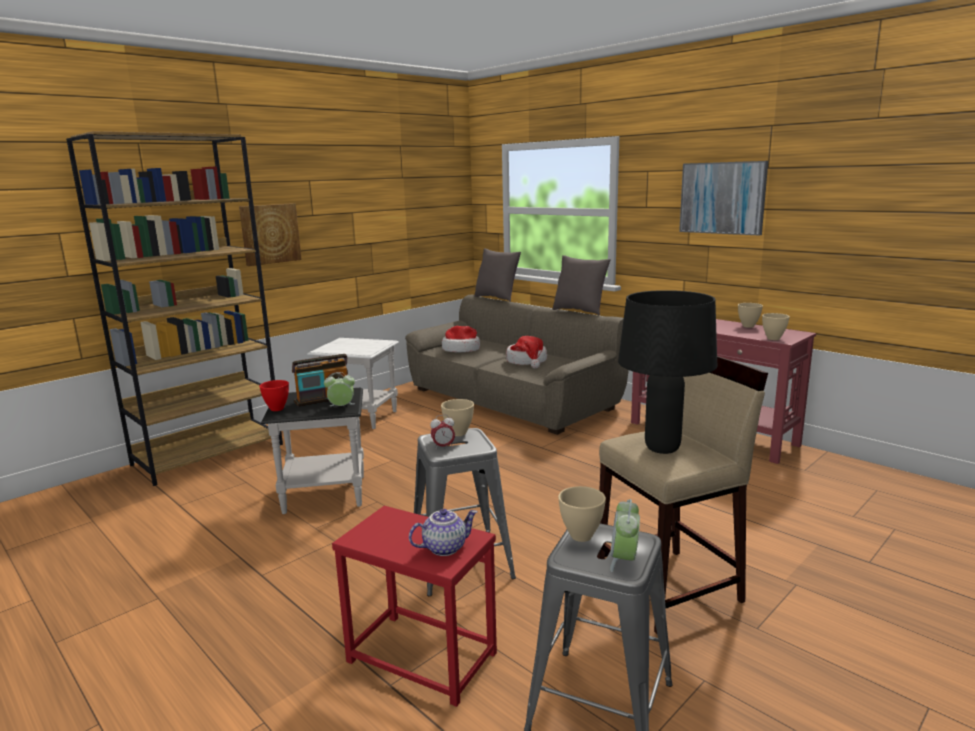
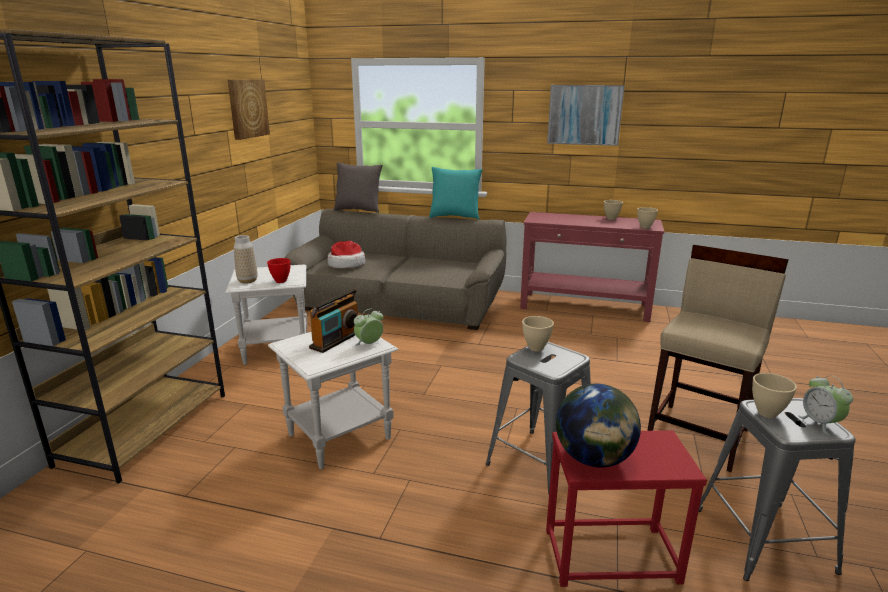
camera: 30 degrees left, 5 degrees up
(270, 234) = (160, 159): picture -> picture (247, 108)
(277, 409) = (304, 360): red bowl -> red bowl (281, 281)
(323, 494) = (338, 437): black side table -> white side table
(333, 347) = (247, 281): none -> vase
(380, 533) = (594, 459): none -> globe
(443, 447) = (545, 364): alarm clock -> none
(444, 547) = (660, 454): teapot -> none
(527, 361) = (423, 268): hat -> none
(580, 311) = (455, 217): grey pillow -> turquoise pillow
(661, 448) = (716, 329): black table lamp -> none

